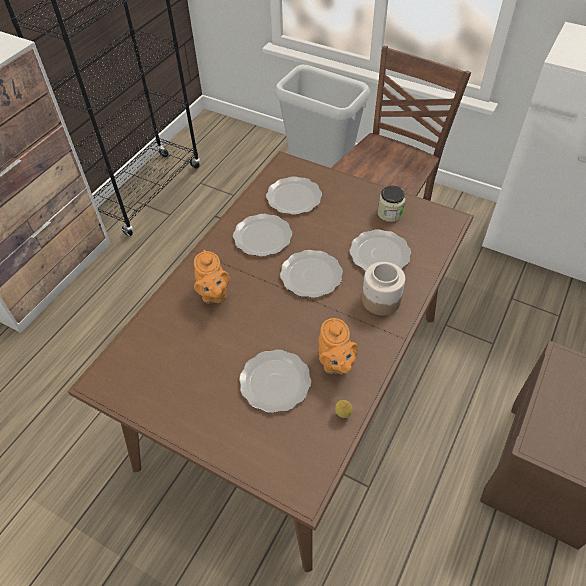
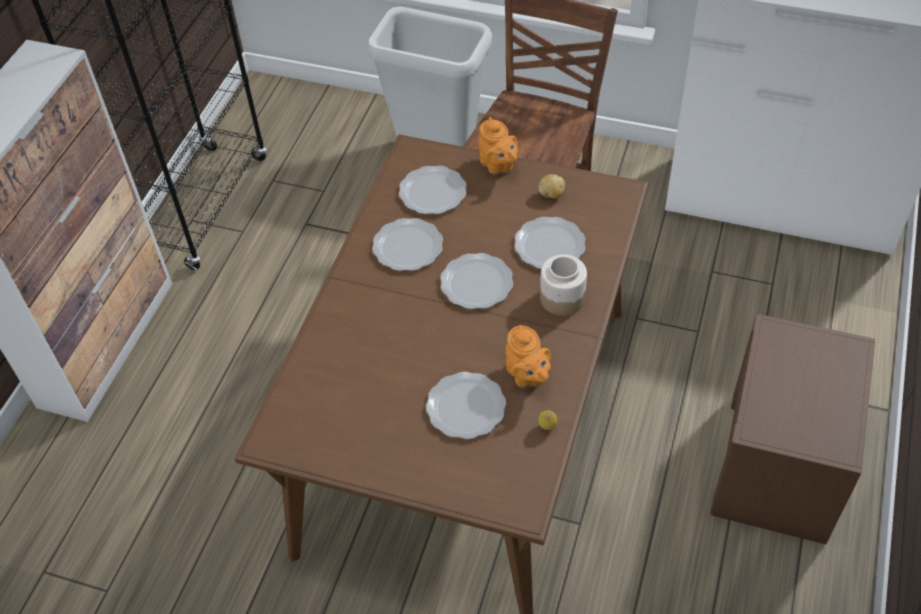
camera: 10 degrees left, 0 degrees up
(213, 294) = (369, 324): orange teapot -> orange teapot (498, 166)
(390, 213) = (551, 195): jar -> potato

